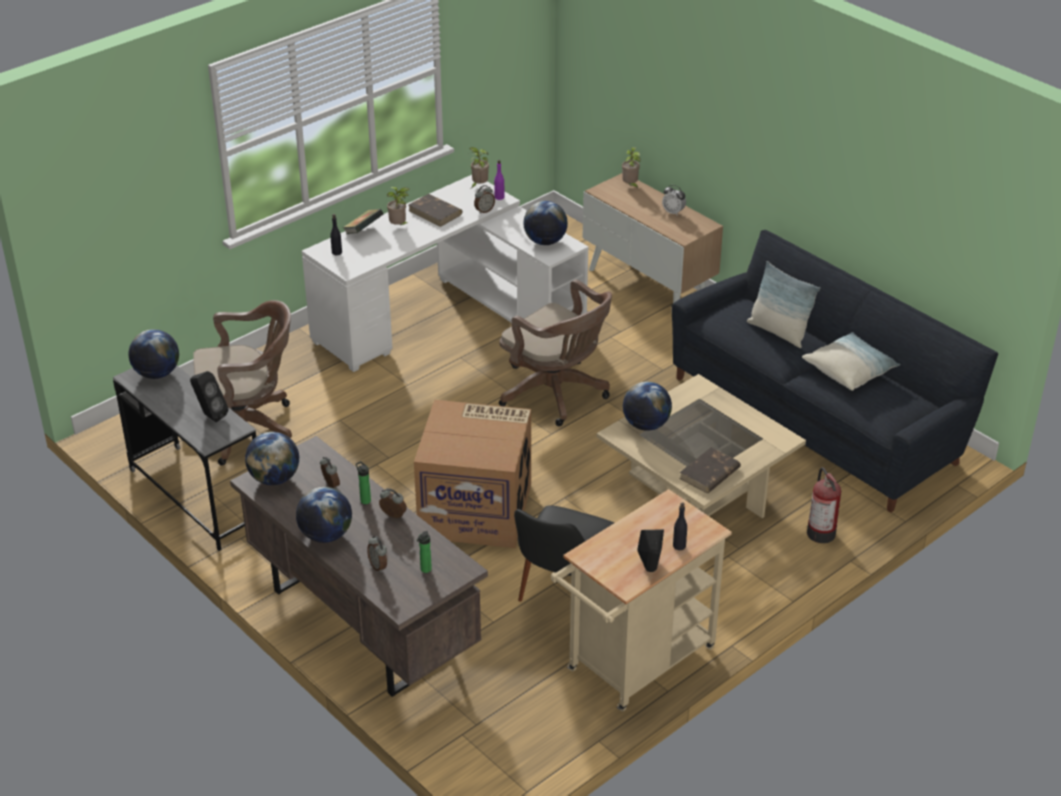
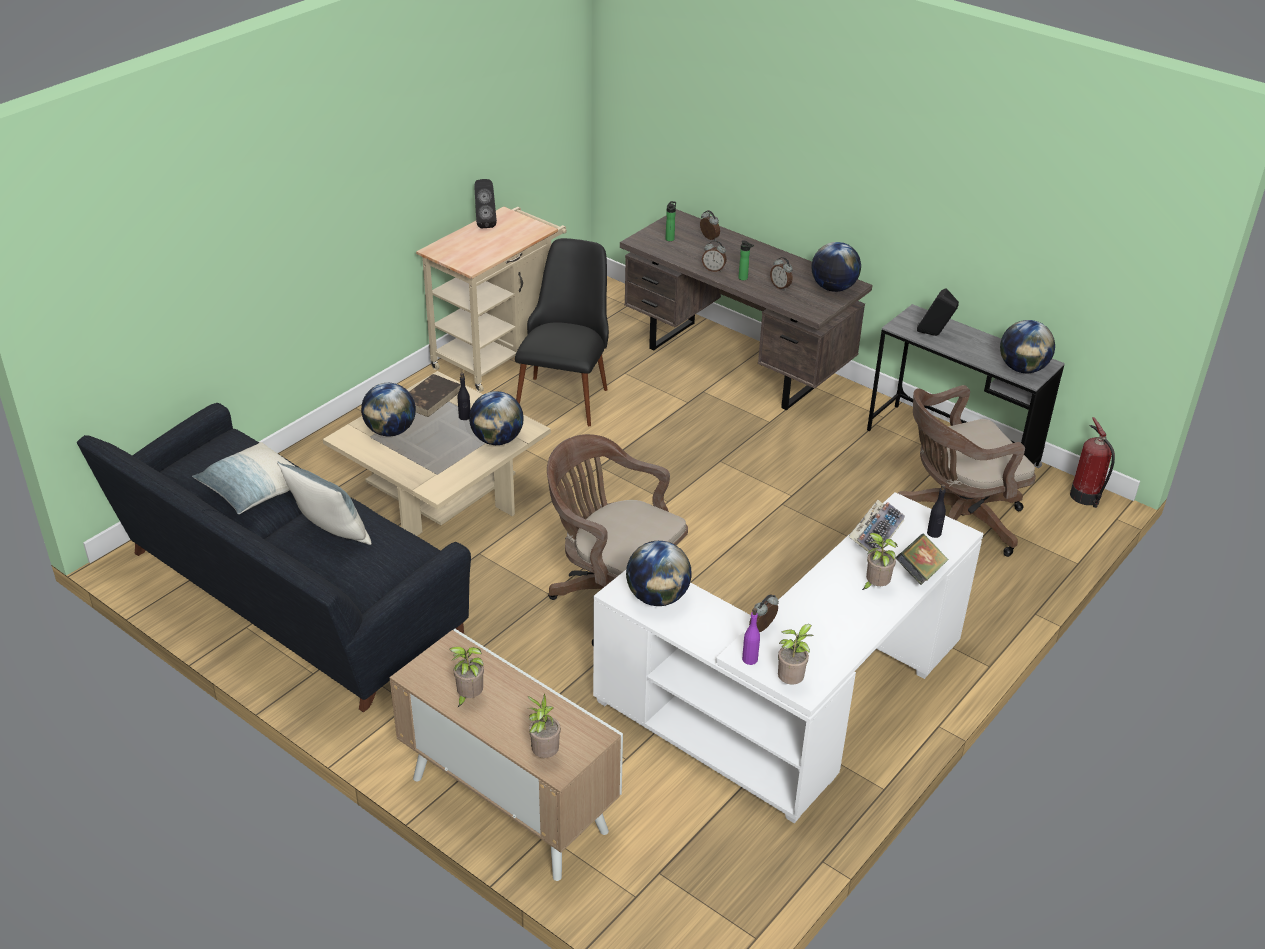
camera: 170 degrees right, 0 degrees up
(325, 535) = (763, 254): globe -> globe (391, 431)
(378, 256) = (876, 532): none -> keyboard
(435, 212) = (834, 617): brown book -> none
(477, 509) = (668, 460): cardboard box -> none
(673, 212) = (468, 697): alarm clock -> potted plant
(679, 546) = (461, 239): black bottle -> black bottle (464, 417)
(820, 532) = (316, 468): fire extinguisher -> fire extinguisher (1086, 497)

